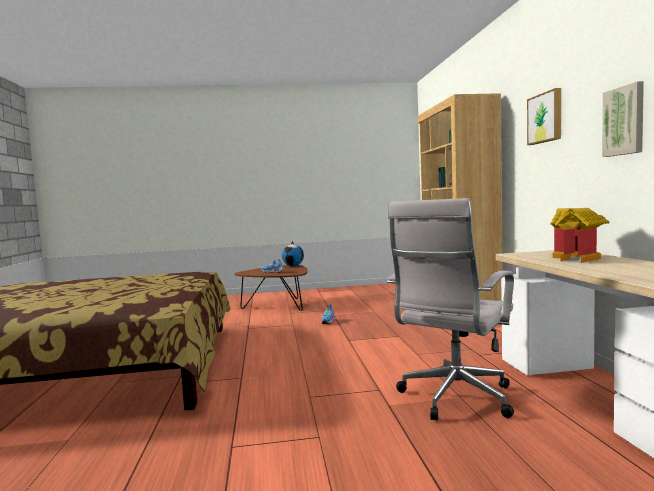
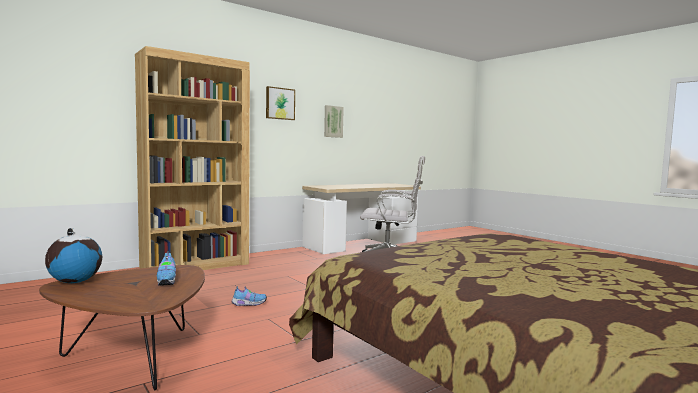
camera: 120 degrees left, 0 degrees up
(578, 259) = (346, 186): toy house -> none

